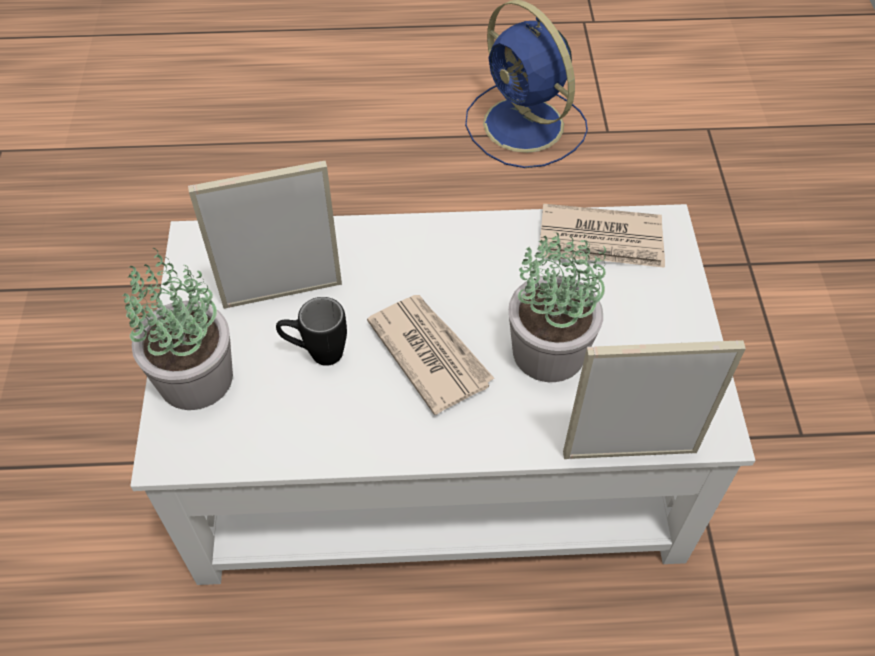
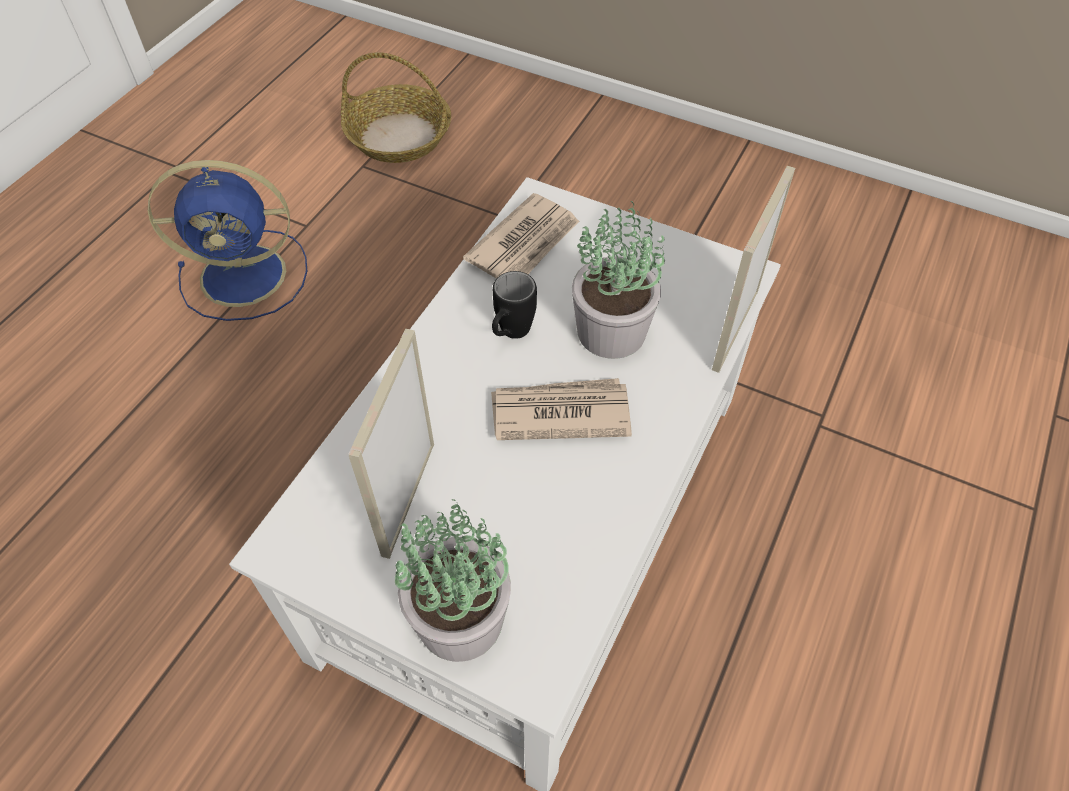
camera: 60 degrees left, 0 degrees up
(316, 353) = (500, 500): black mug -> black mug (510, 334)
(768, 133) = (399, 136): none -> basket

